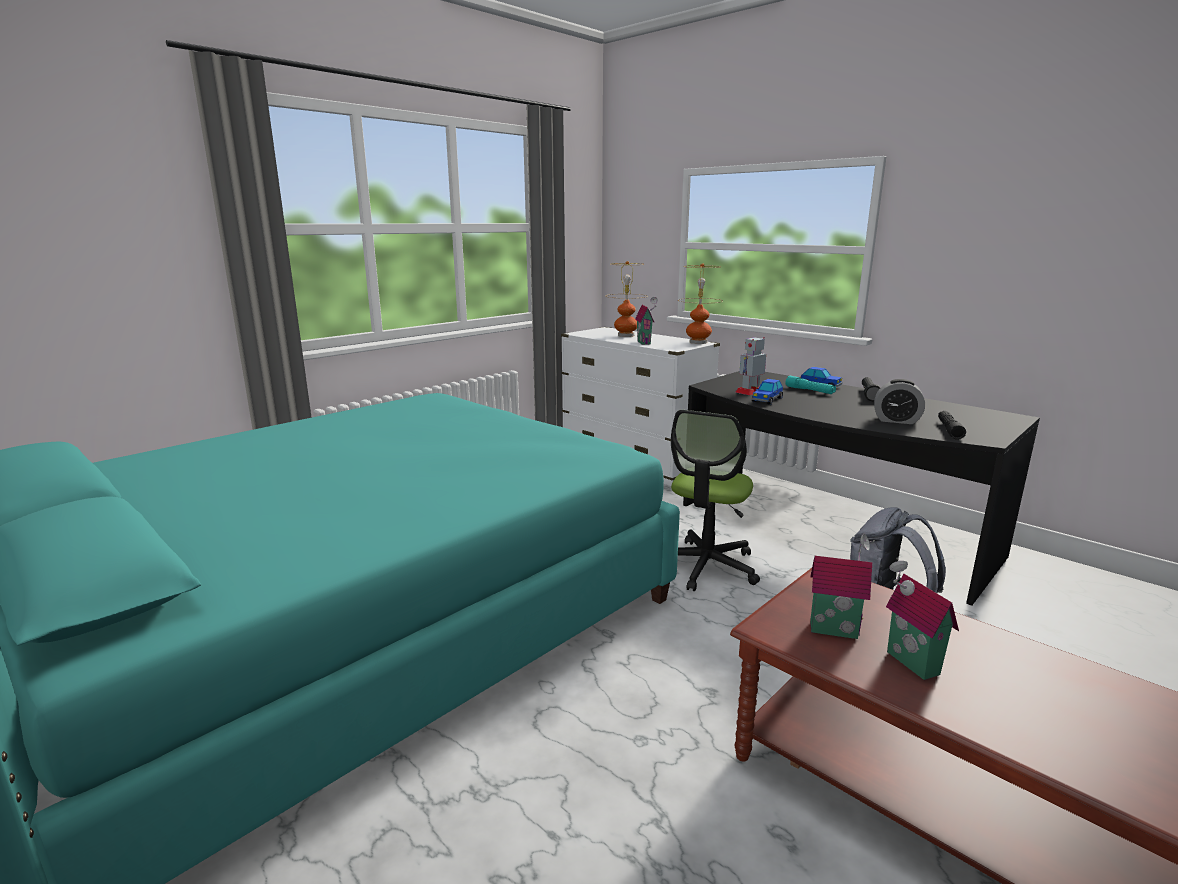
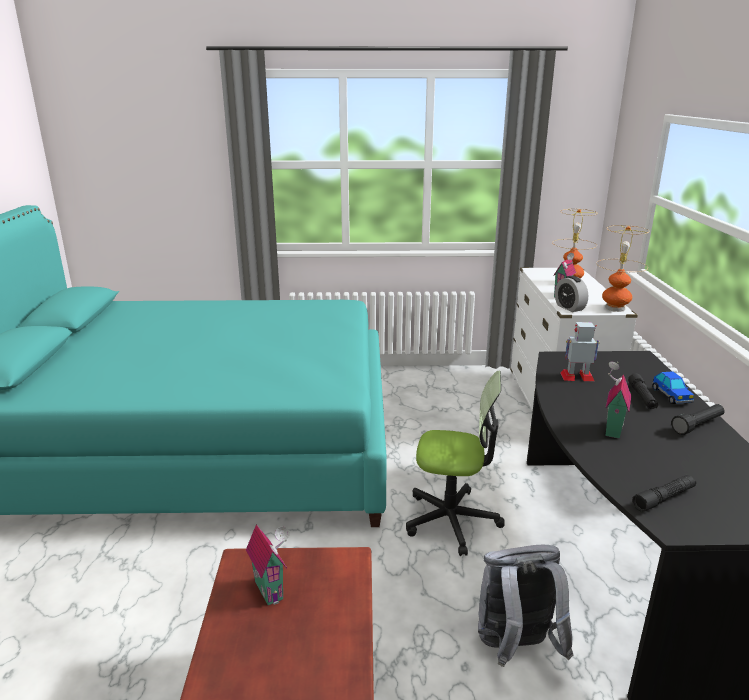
camera: 45 degrees right, 5 degrees up
(706, 566) = (452, 520): office chair -> office chair turned 150 degrees counterclockwise
(767, 400) = (566, 391): toy car -> none
(809, 391) = (642, 397): turquoise flashlight -> black flashlight
(896, 420) = (636, 463): alarm clock -> alarm clock (569, 308)
(909, 663) = (257, 641): toy house -> toy house (611, 429)

